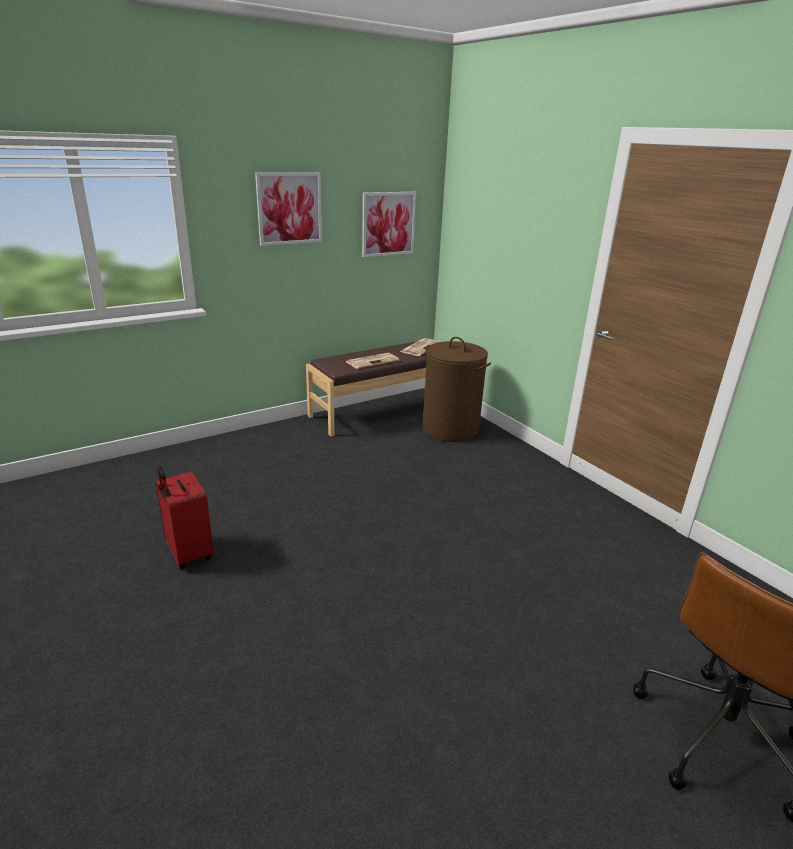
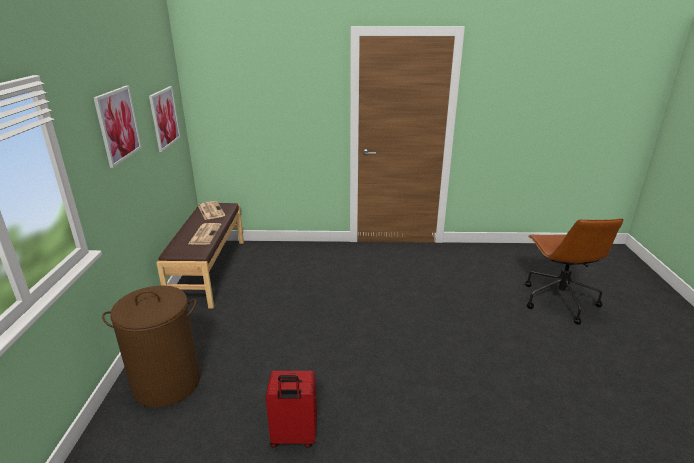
camera: 55 degrees left, 0 degrees up
(450, 429) = (270, 257): brown laundry basket -> brown laundry basket (167, 383)

